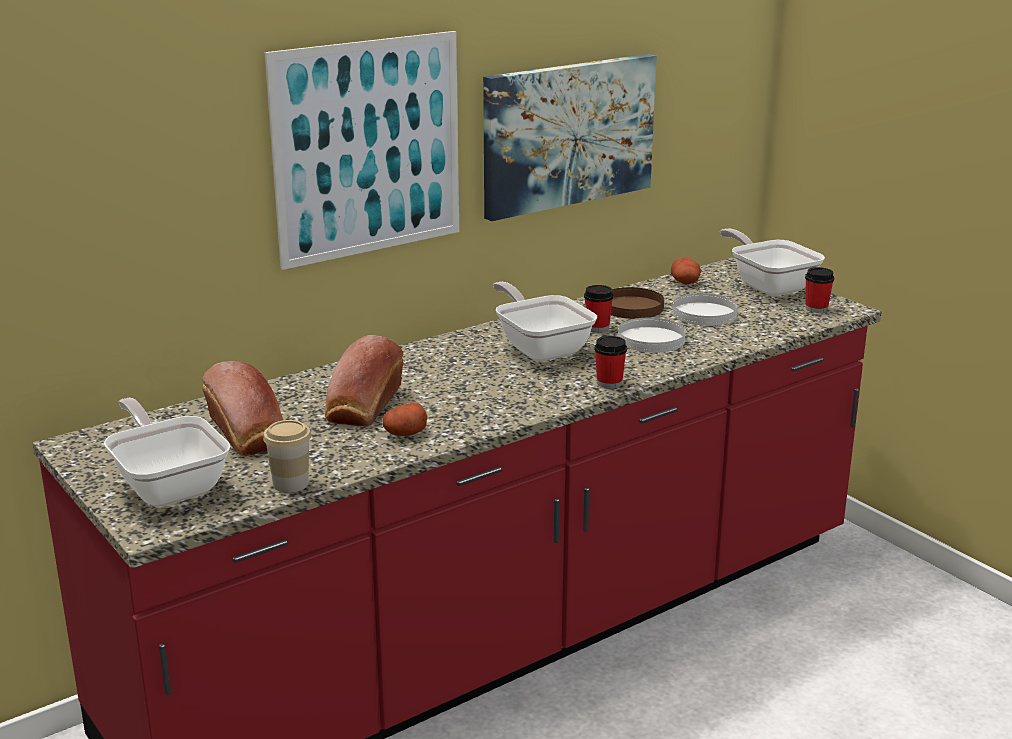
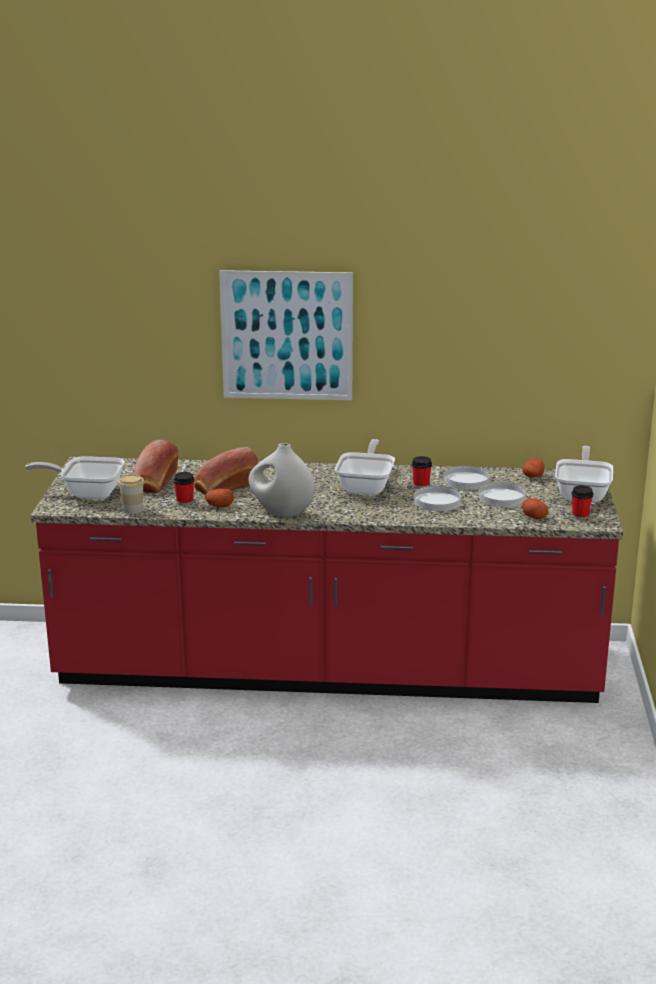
camera: 40 degrees right, 0 degrees up
(168, 485) = (87, 493): frying pan -> frying pan turned 90 degrees counterclockwise
(505, 413) = (281, 512): none -> white vase
(568, 134) = (446, 351): picture -> none
(609, 383) = (364, 516): cup -> cup (185, 502)
(631, 307) = (466, 480): brown plate -> white plate
(775, 323) = (533, 516): none -> potato

